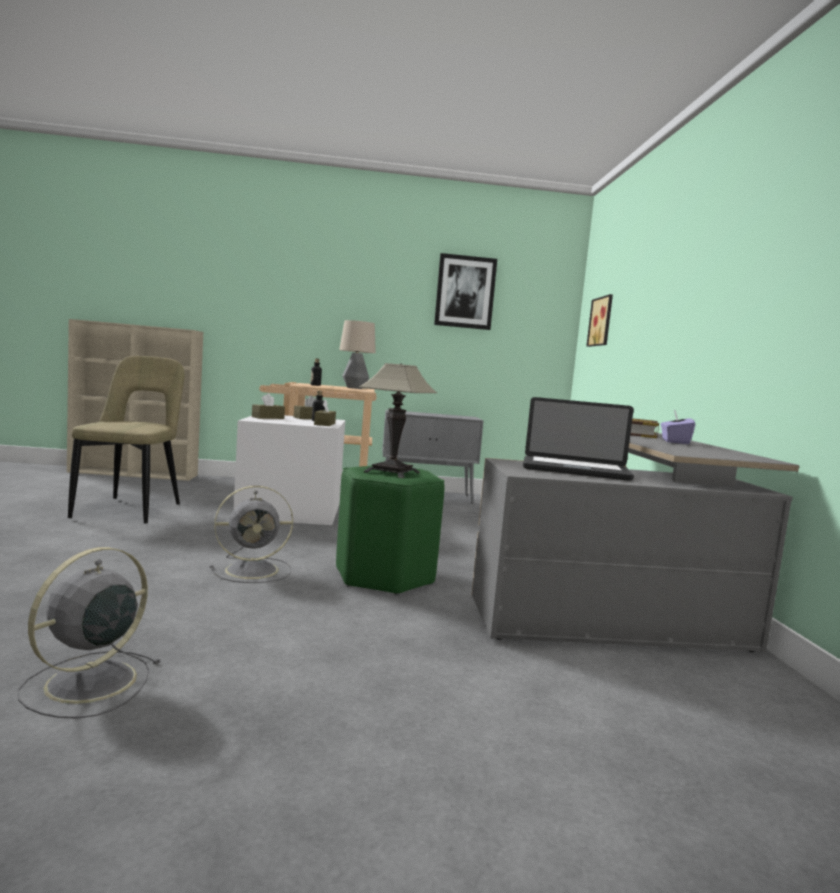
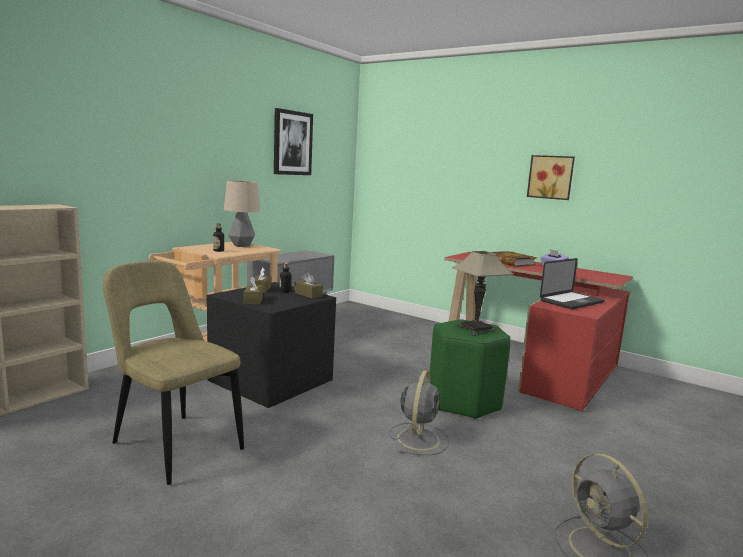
camera: 50 degrees left, 5 degrees up
(288, 510) = (271, 381): white storage box -> black storage box
(602, 321) = (398, 170): picture -> picture (551, 177)
(611, 596) = (533, 362): grey desk -> red desk

